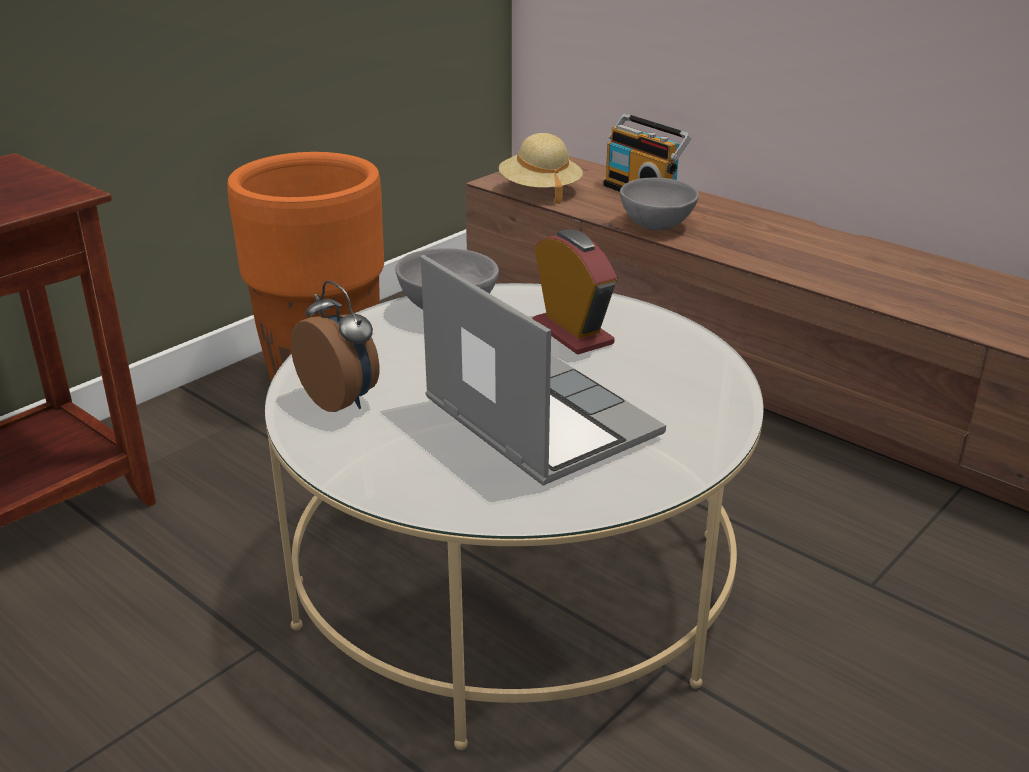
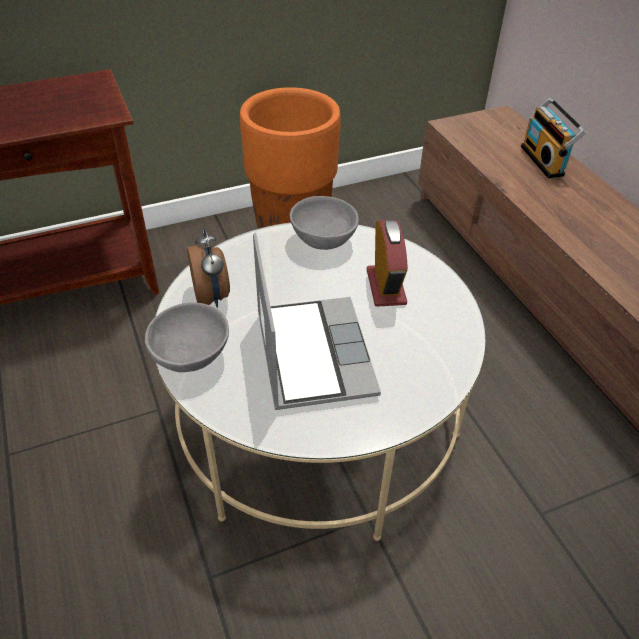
camera: 25 degrees right, 15 degrees up
(540, 190) = (472, 140): beige hat -> none
(658, 225) = (533, 195): grey bowl -> grey bowl (192, 357)

